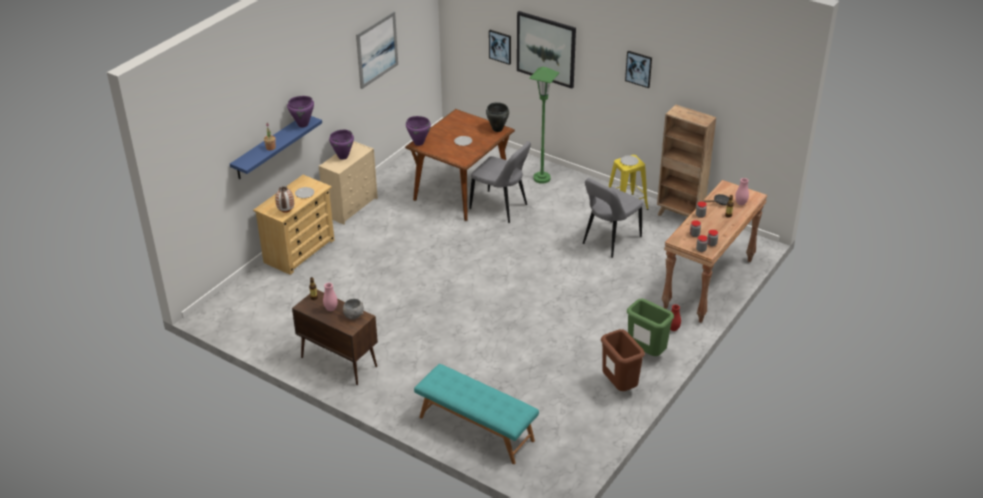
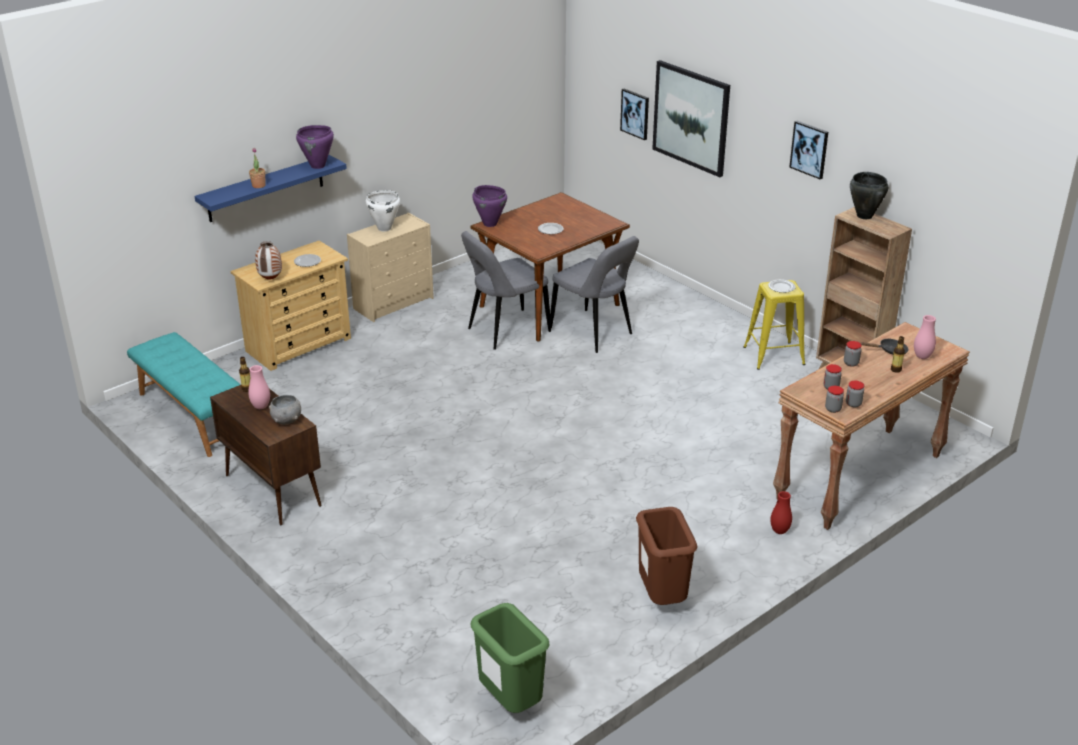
camera: 15 degrees right, 5 degrees down
(342, 157) = (384, 228): purple cooking pot -> white cooking pot
(377, 49) = (457, 92): picture -> none
(475, 429) = (416, 618): turquoise bench -> turquoise bench (193, 415)
(497, 129) = (605, 222): black cooking pot -> black cooking pot (864, 216)
(541, 178) = (667, 305): green floor lamp -> none
(609, 241) = (731, 397): grey chair -> grey chair (505, 331)
(645, 353) = (722, 558): green trash can -> green trash can (509, 703)

